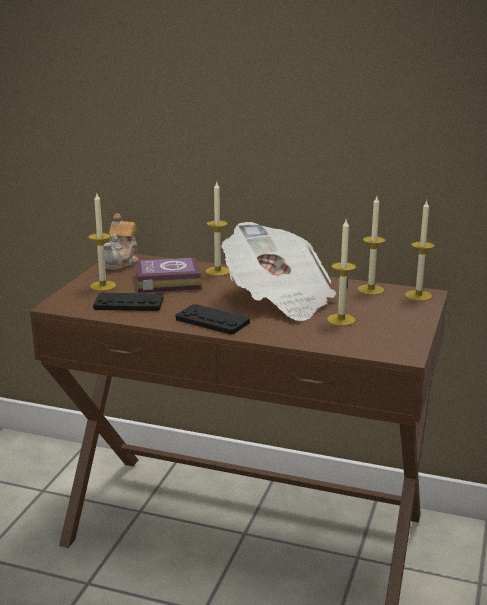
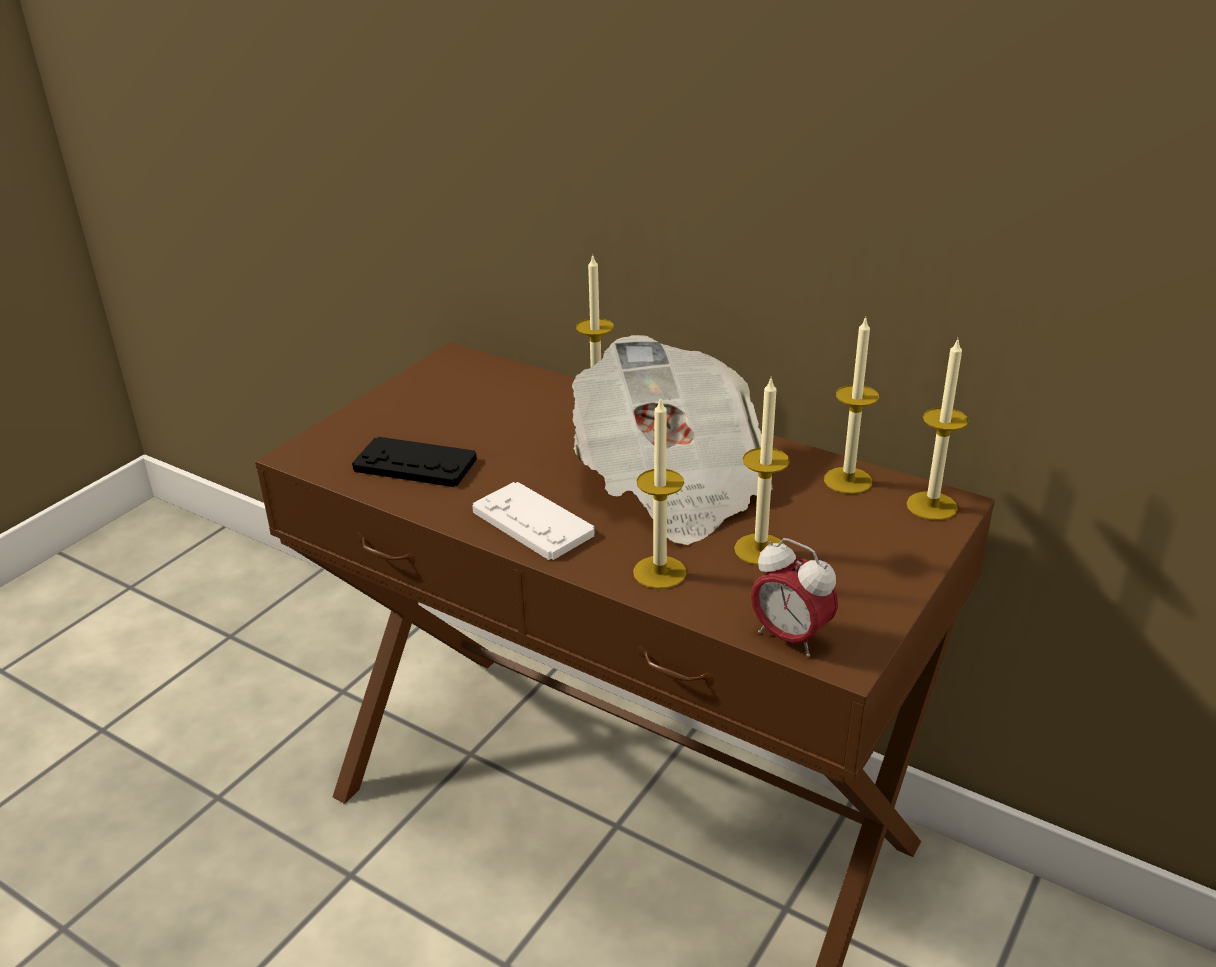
camera: 15 degrees right, 10 degrees up
(103, 286) = (394, 419): candle -> candle (659, 572)
(121, 262) = (451, 368): teapot -> none
(166, 281) = (500, 419): book -> none
(212, 321) = (532, 523): black game controller -> white game controller
(375, 350) = (790, 637): none -> alarm clock

